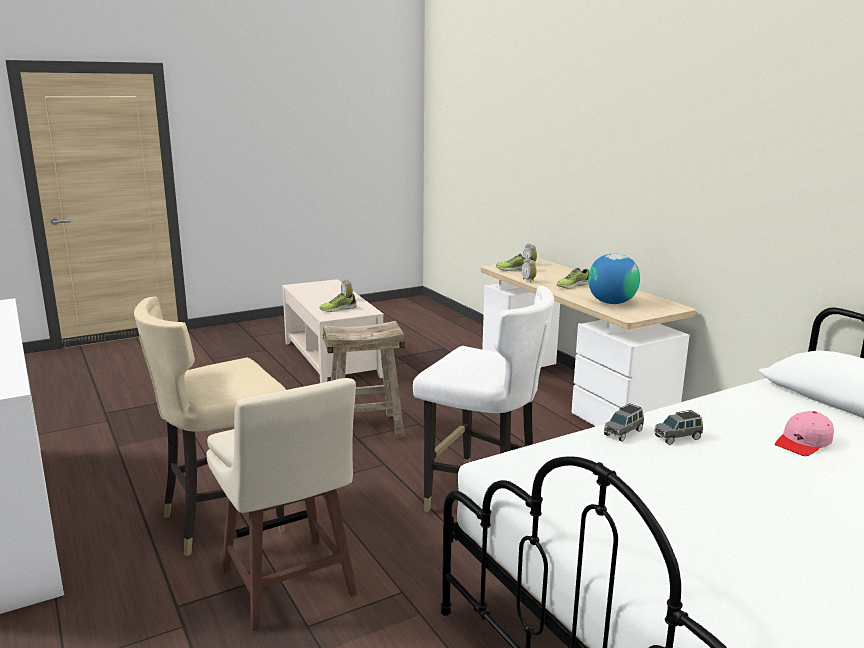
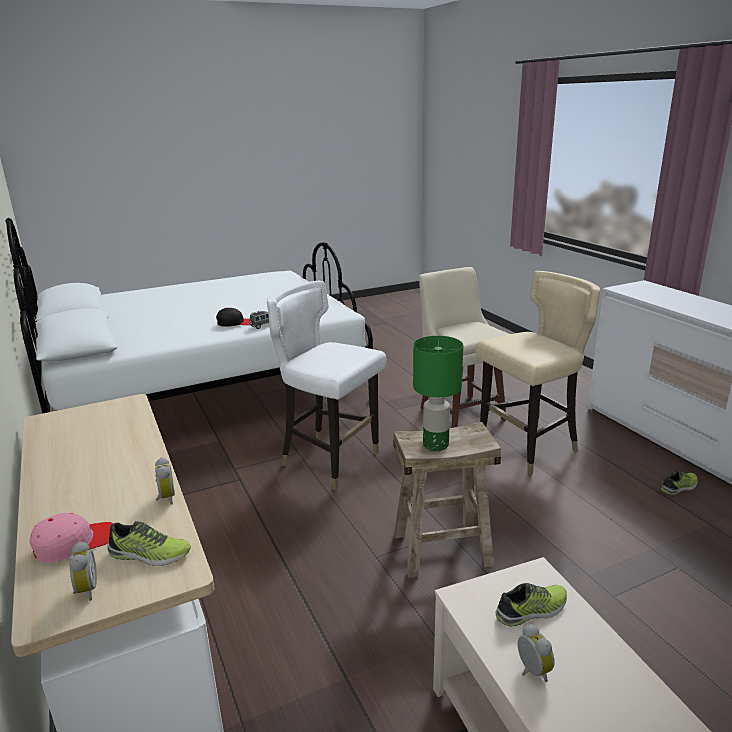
camera: 175 degrees left, 5 degrees up
(371, 329) = (435, 444): none -> green table lamp
(572, 285) = (109, 479): shoe -> shoe (679, 487)
(611, 302) = (111, 430): globe -> none
(678, 437) = (235, 323): grey toy car -> black cap
(803, 442) = (169, 321): pink cap -> pink cap (74, 543)

